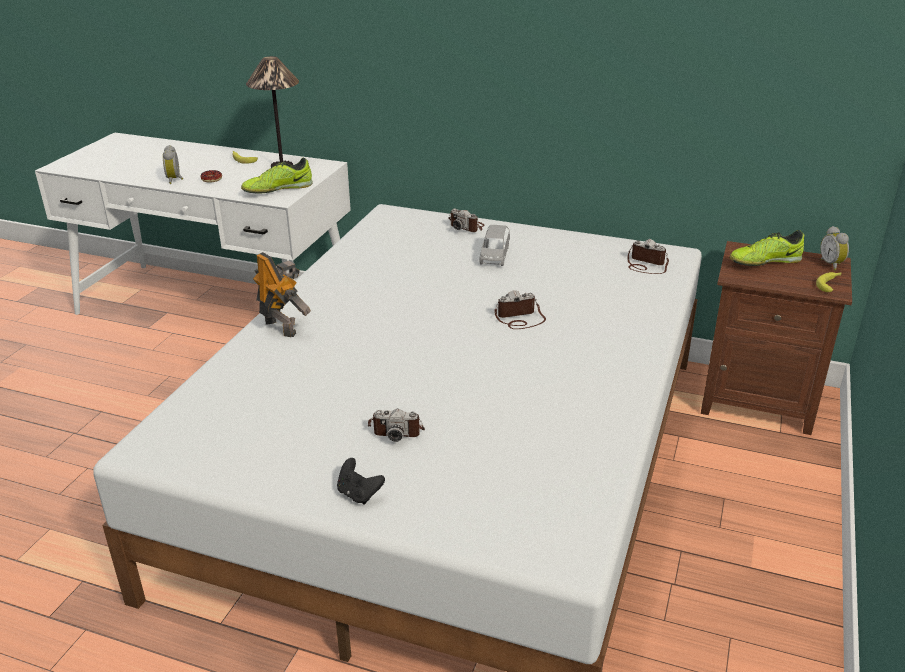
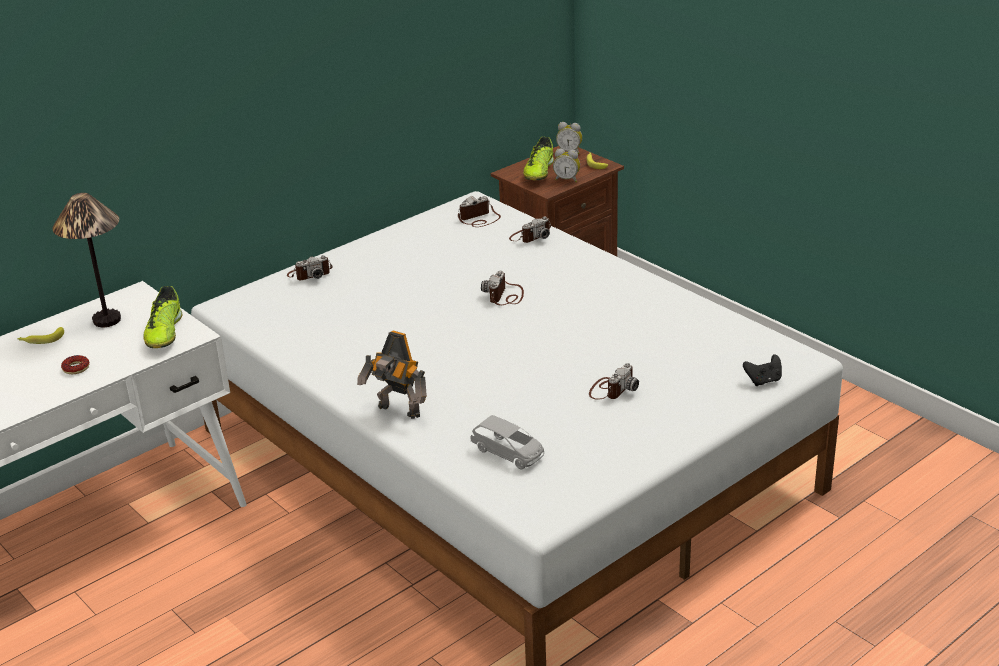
camera: 60 degrees left, 0 degrees up
(175, 180) = (44, 392): alarm clock -> alarm clock (567, 179)
(282, 327) = (398, 412): toy robot -> toy robot turned 135 degrees counterclockwise
(359, 494) = (680, 423): black game controller -> black game controller (763, 381)
(494, 255) = (384, 277): grey toy car -> grey toy car (508, 453)
(646, 299) = (530, 236): none -> camera

